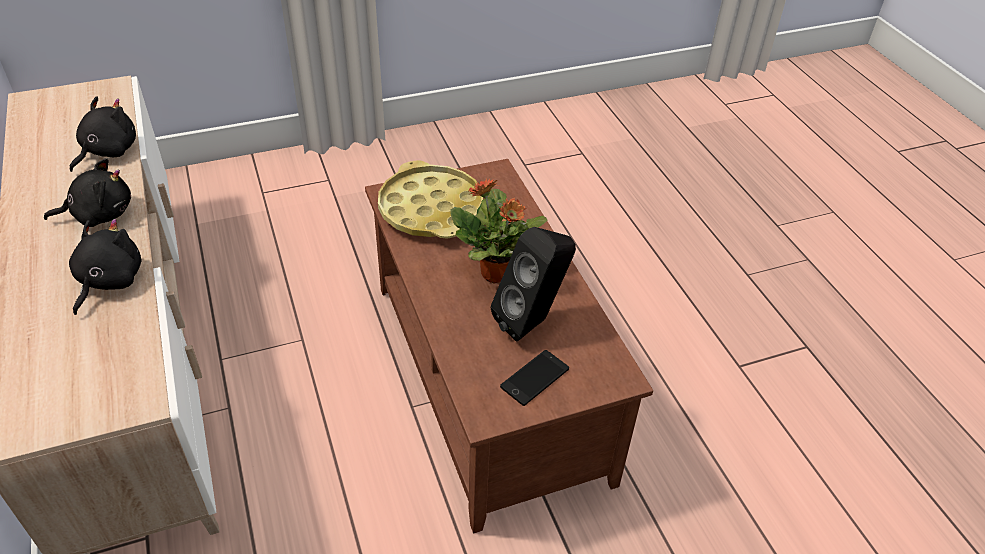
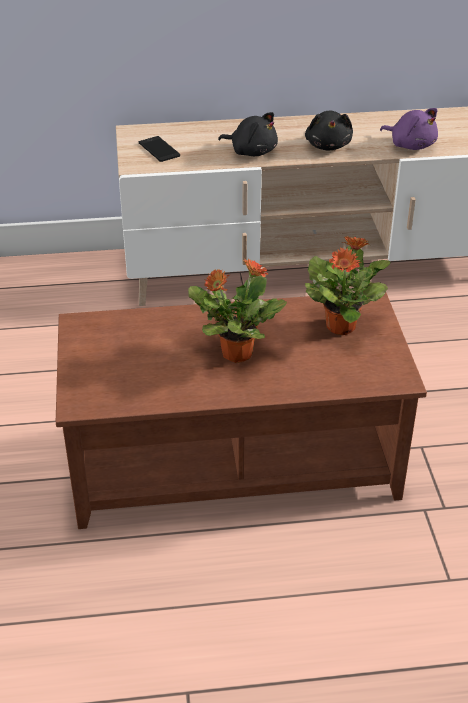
camera: 105 degrees right, 5 degrees down
(107, 151) = (410, 145): black plush toy -> purple plush toy
(431, 209) = (341, 325): yellow tray -> potted plant
(532, 321) = (166, 364): black speaker -> none
(535, 378) = (102, 354): phone -> phone (159, 149)

